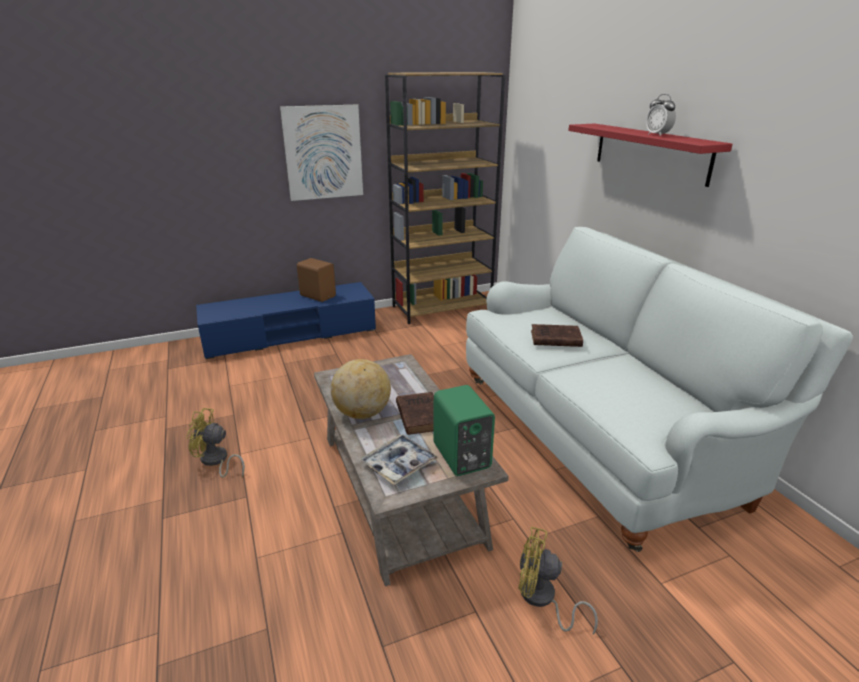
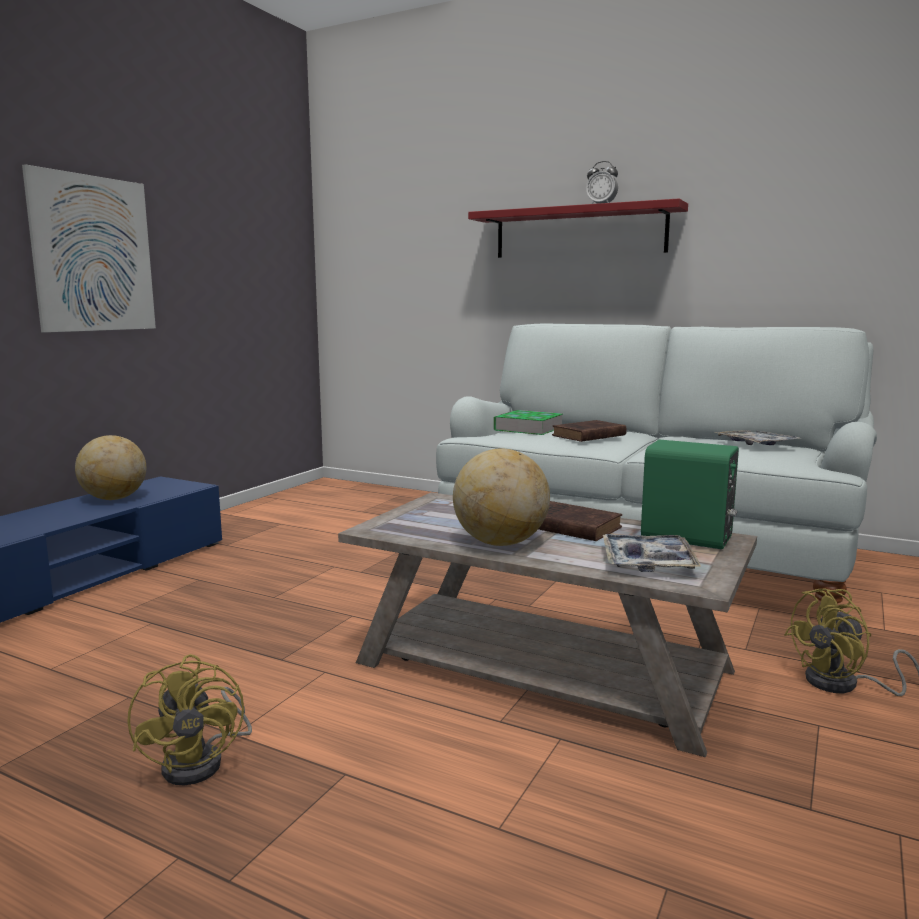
camera: 40 degrees left, 15 degrees down
(216, 461) = (203, 761): yellow fan -> yellow fan turned 75 degrees counterclockwise
(318, 296) = (114, 498): brown speaker -> globe
(442, 308) = (282, 504): brown bookcase -> none
(534, 317) = (528, 428): none -> book
(657, 393) = (756, 444): none -> tray

